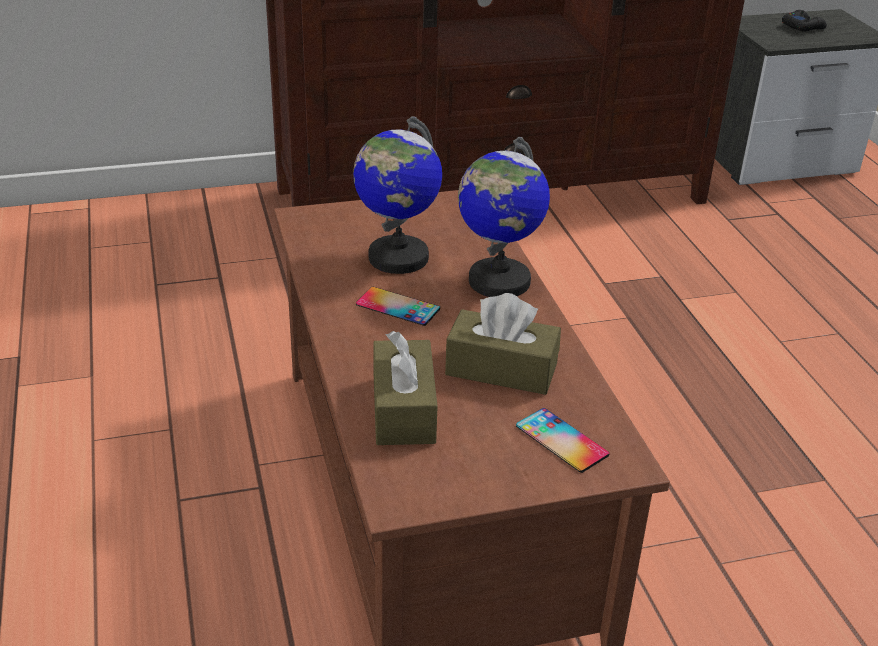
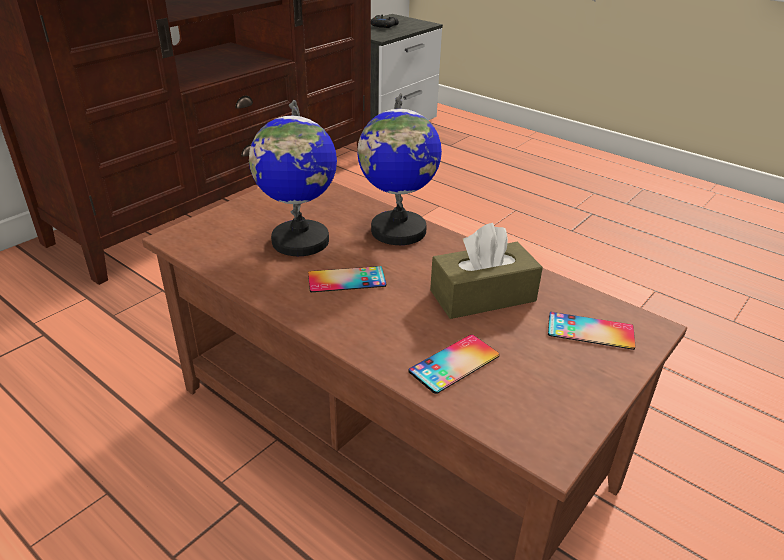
camera: 35 degrees left, 0 degrees up
(403, 409) = (454, 363): brown tissue box -> phone

